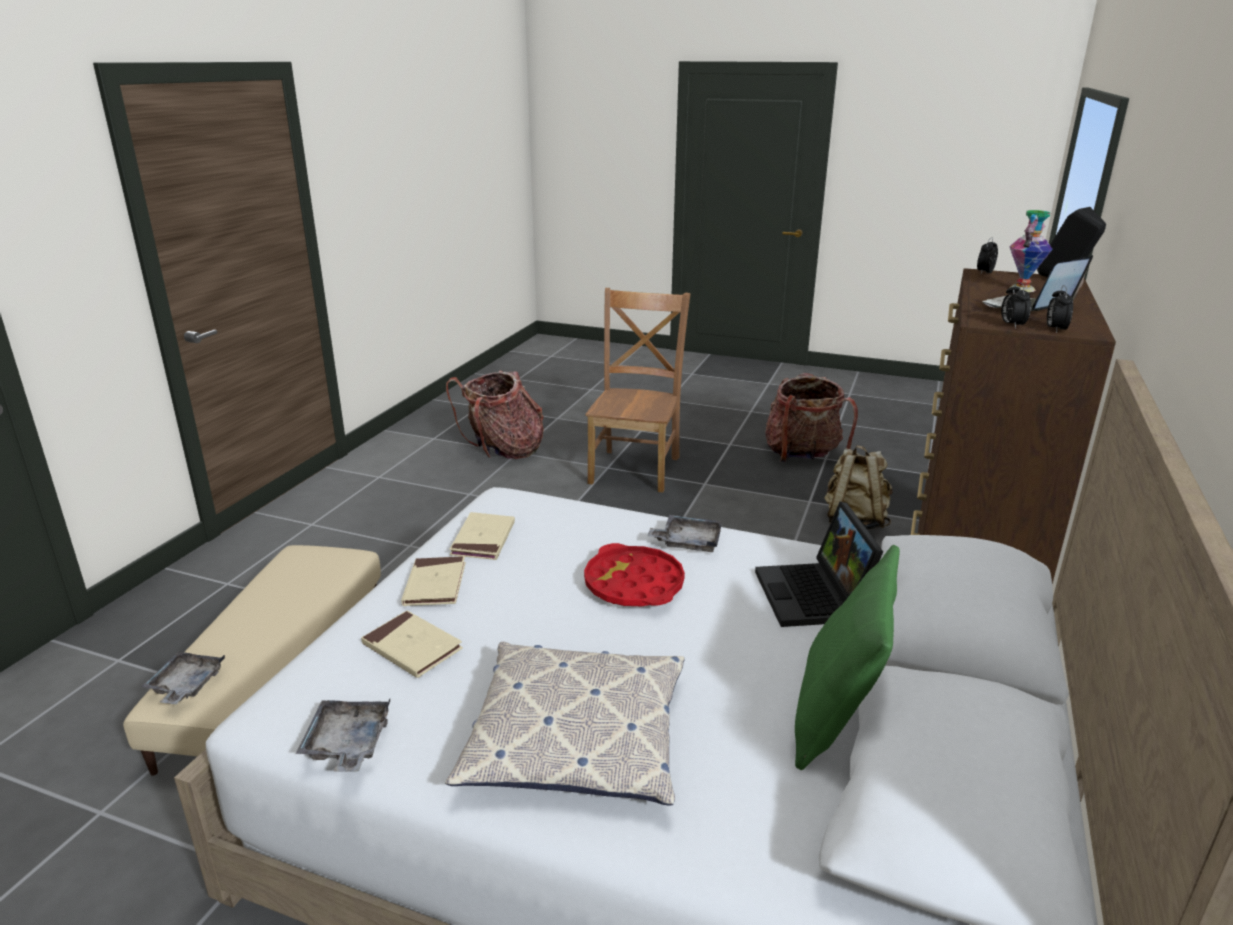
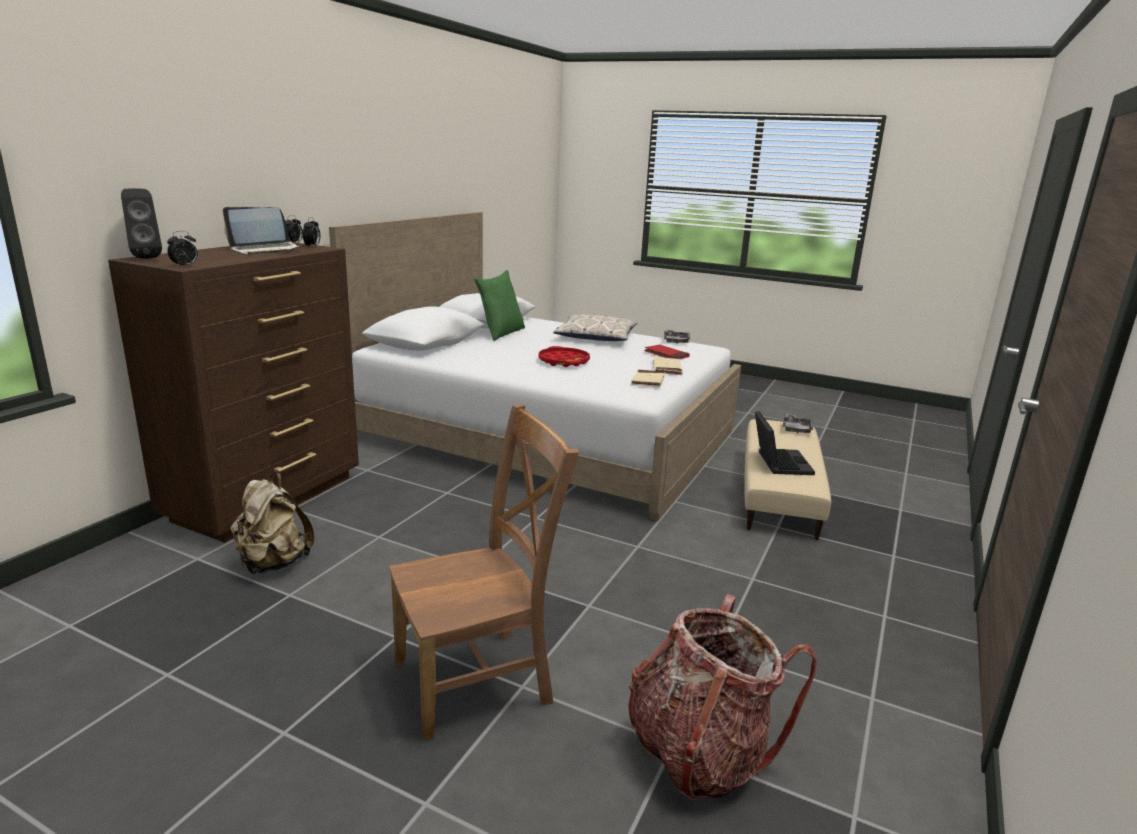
camera: 175 degrees left, 5 degrees down
(412, 648) = (666, 354): beige book -> red book
(636, 468) = (479, 680): brown chair -> brown chair turned 135 degrees counterclockwise
(688, 542) = (526, 371): grey tray -> none
(803, 455) = (192, 686): backpack -> none
(814, 597) = (476, 352): laptop -> laptop (778, 462)
(1022, 289) = (211, 257): vase -> none

